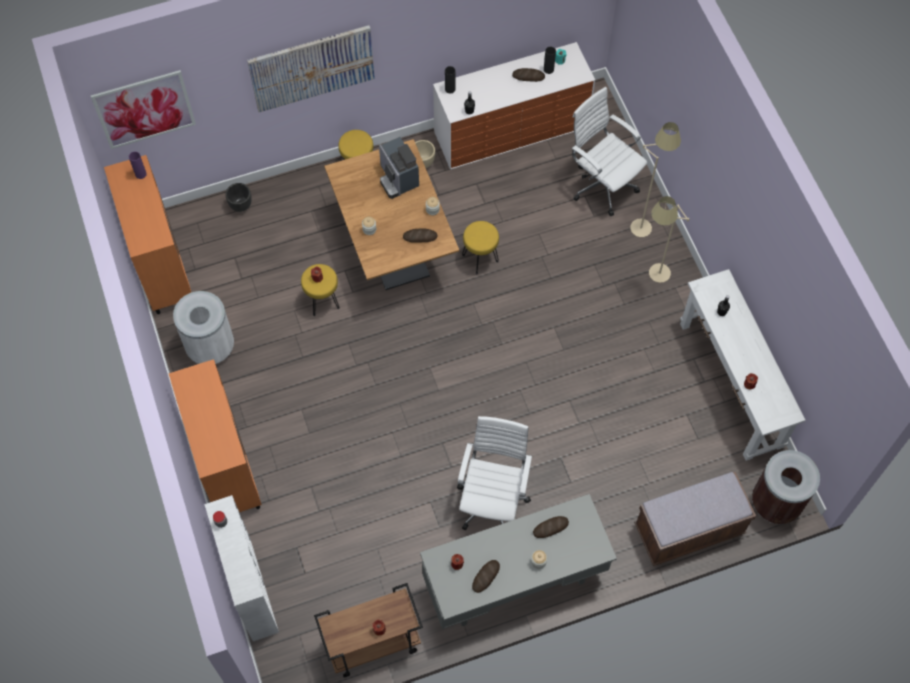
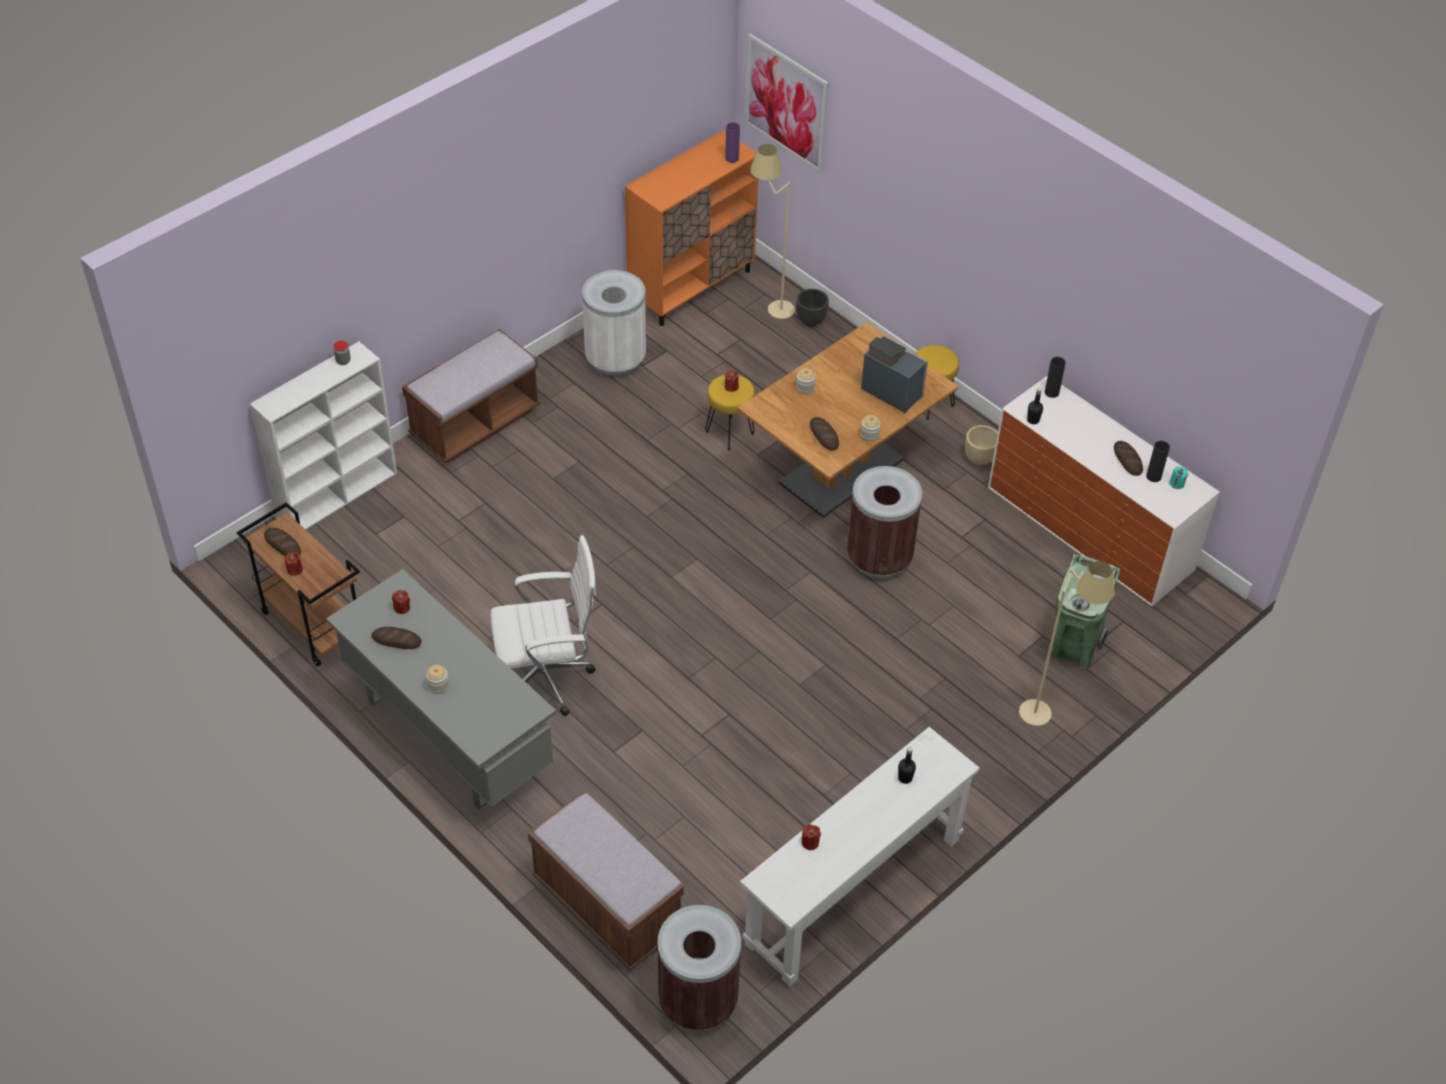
camera: 65 degrees right, 15 degrees down
(226, 466) = (475, 423): orange cabinet -> brown bench
(312, 68) = (941, 214): picture -> none
(398, 179) = (891, 390): coffee machine -> coffee machine turned 90 degrees clockwise
(480, 258) = (879, 558): yellow stool -> brown trash can
(550, 528) = (490, 684): bread -> bread (282, 545)
(601, 184) = (1073, 648): white office chair -> green trash can
(653, 279) = (963, 750): beige floor lamp -> beige floor lamp (769, 306)

